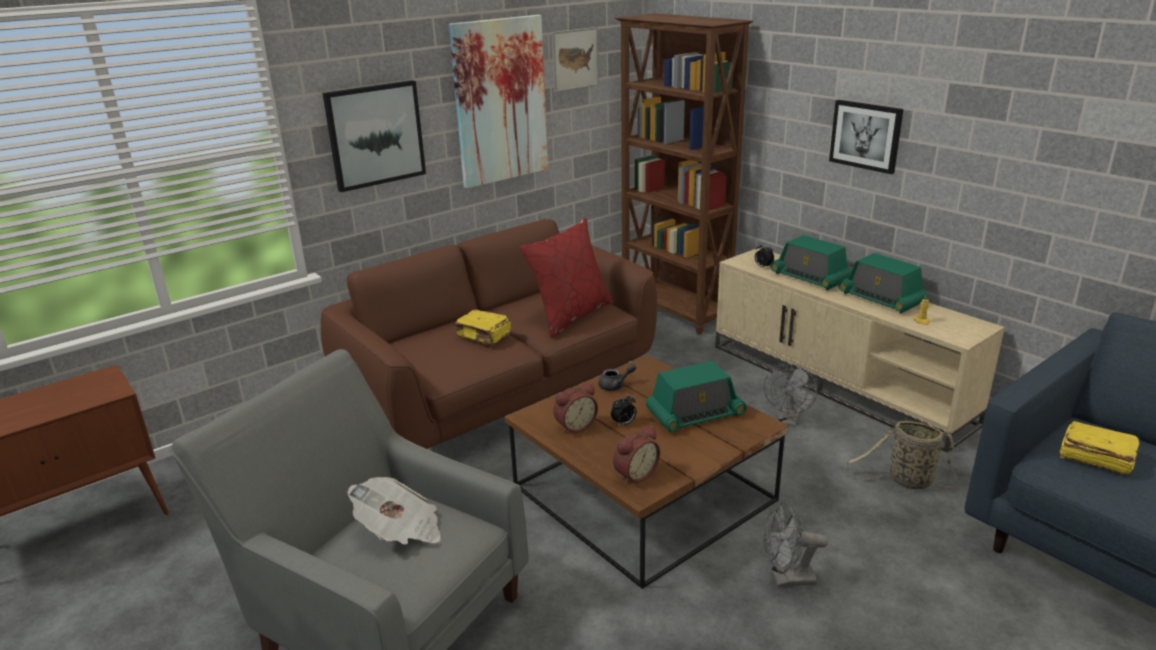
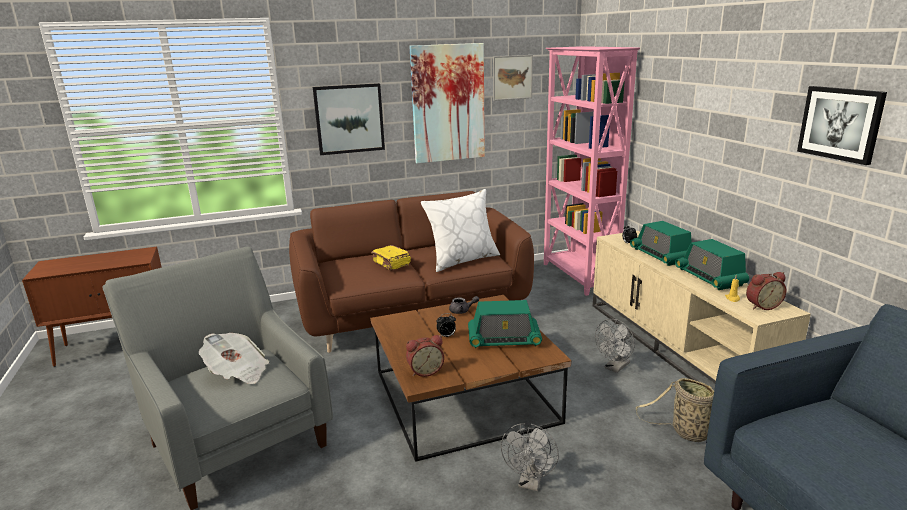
camera: 20 degrees right, 5 degrees down
(570, 315) = (462, 260): red pillow -> white pillow
(574, 426) = (411, 332): alarm clock -> alarm clock (762, 306)
(674, 311) = (578, 276): brown bookcase -> pink bookcase
(787, 579) = (530, 482): grey fan -> grey fan turned 90 degrees counterclockwise
(866, 135) = (712, 139): picture -> picture (840, 123)
(1094, 458) = (824, 434): yellow book -> none

